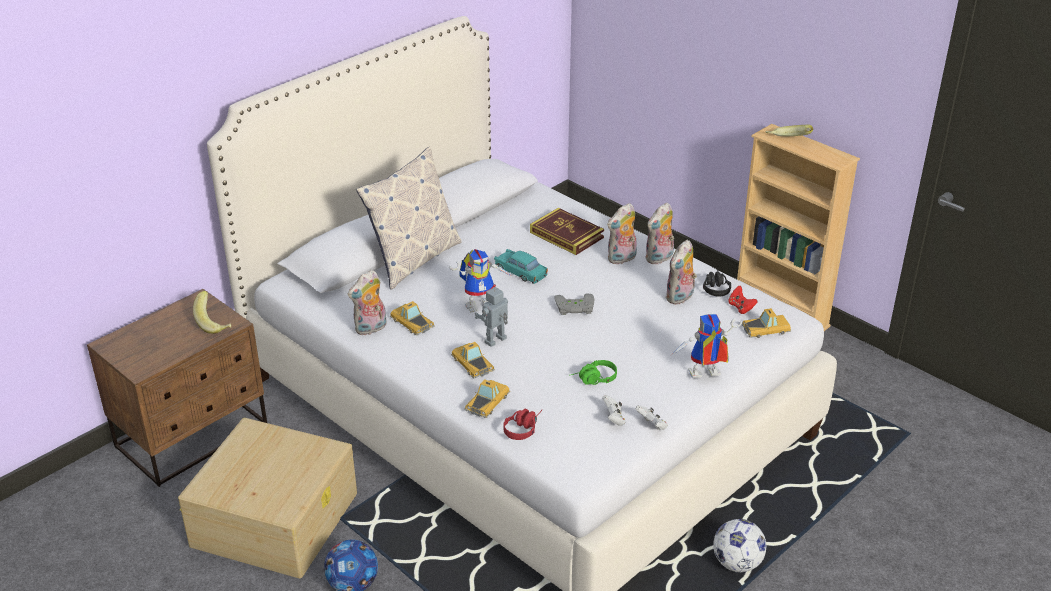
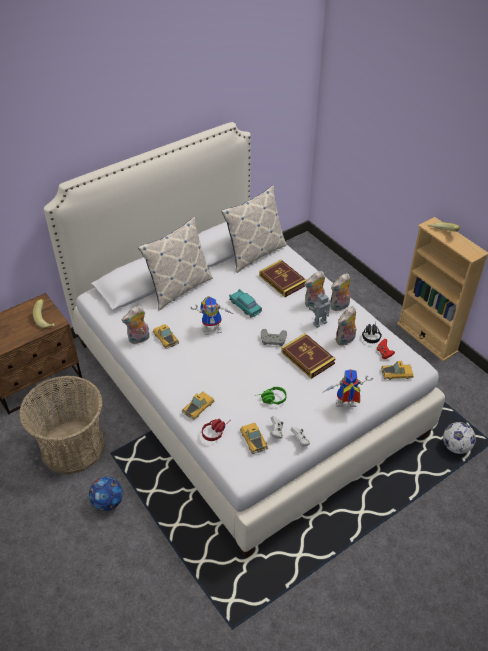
camera: 10 degrees right, 10 degrees up
(276, 518) = (72, 447): beige storage box -> basket
(472, 363) = (196, 375): toy car -> toy car (253, 439)
(496, 341) = (215, 360): toy robot -> toy robot (320, 324)
(515, 206) = (254, 253): none -> pillow
(632, 324) = (307, 358): none -> book
(737, 563) = (352, 525): football -> football (456, 447)

